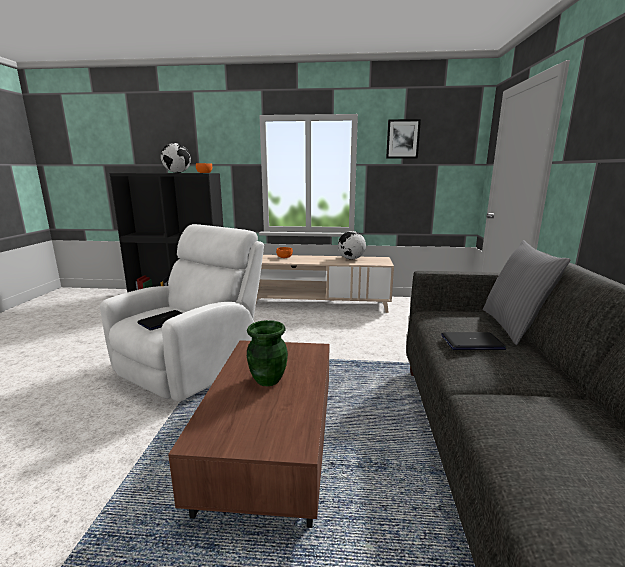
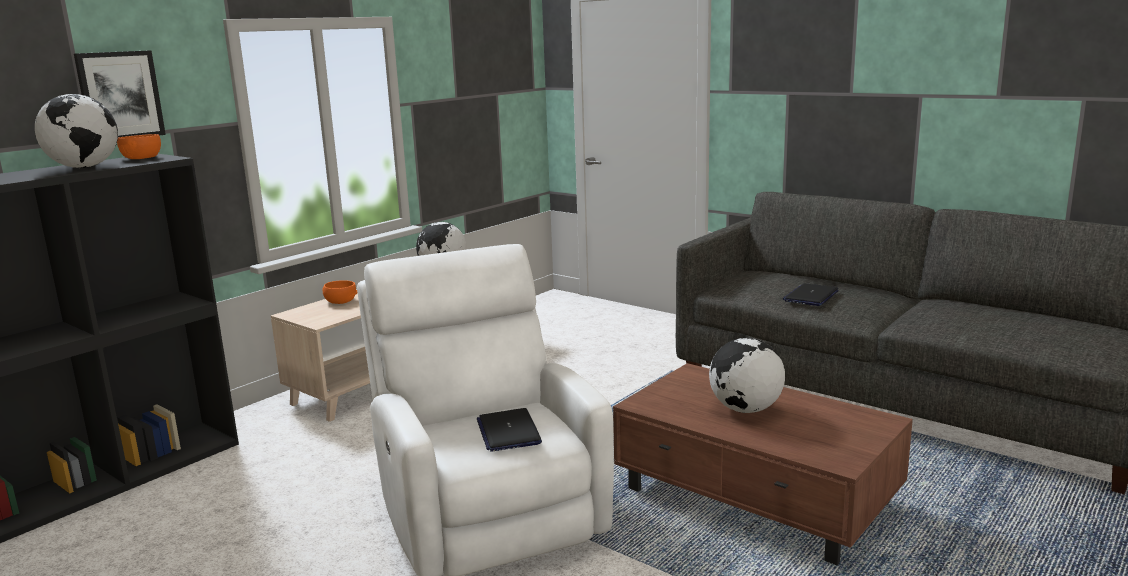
camera: 55 degrees left, 0 degrees up
(268, 379) = (745, 409): green vase -> globe
(402, 139) = (454, 57): picture -> picture (120, 95)
(513, 326) = (791, 275): grey pillow -> none

